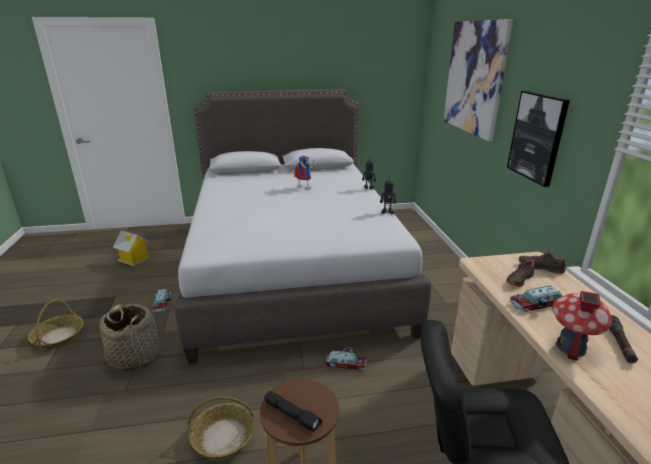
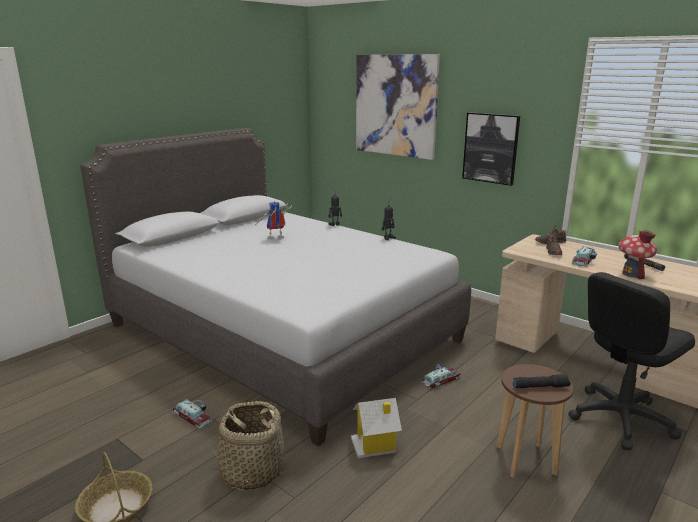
camera: 40 degrees left, 5 degrees down
(134, 260) = (68, 397): toy house -> toy house (375, 445)
(223, 437) = (436, 472): basket -> none

